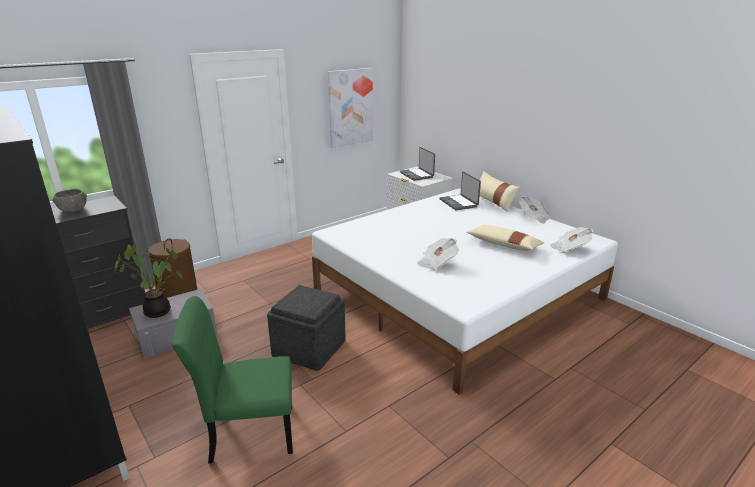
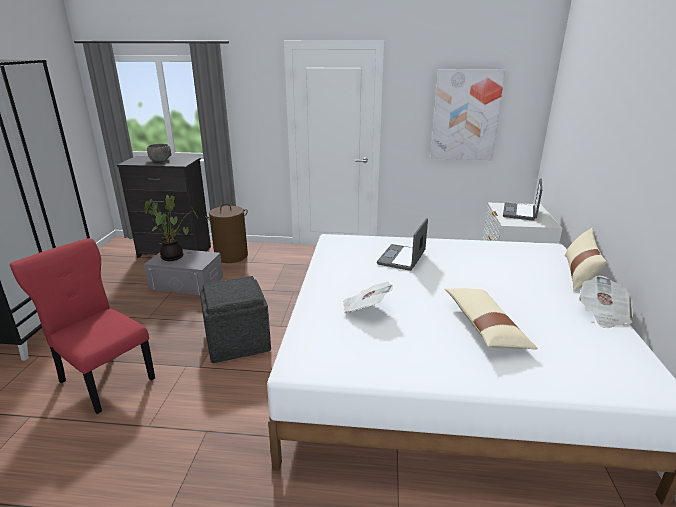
camera: 45 degrees right, 0 degrees up
(248, 433) = (105, 378): green chair -> red chair
(459, 203) = (525, 259): laptop -> laptop (402, 258)
(569, 248) = (579, 377): newspaper -> none

